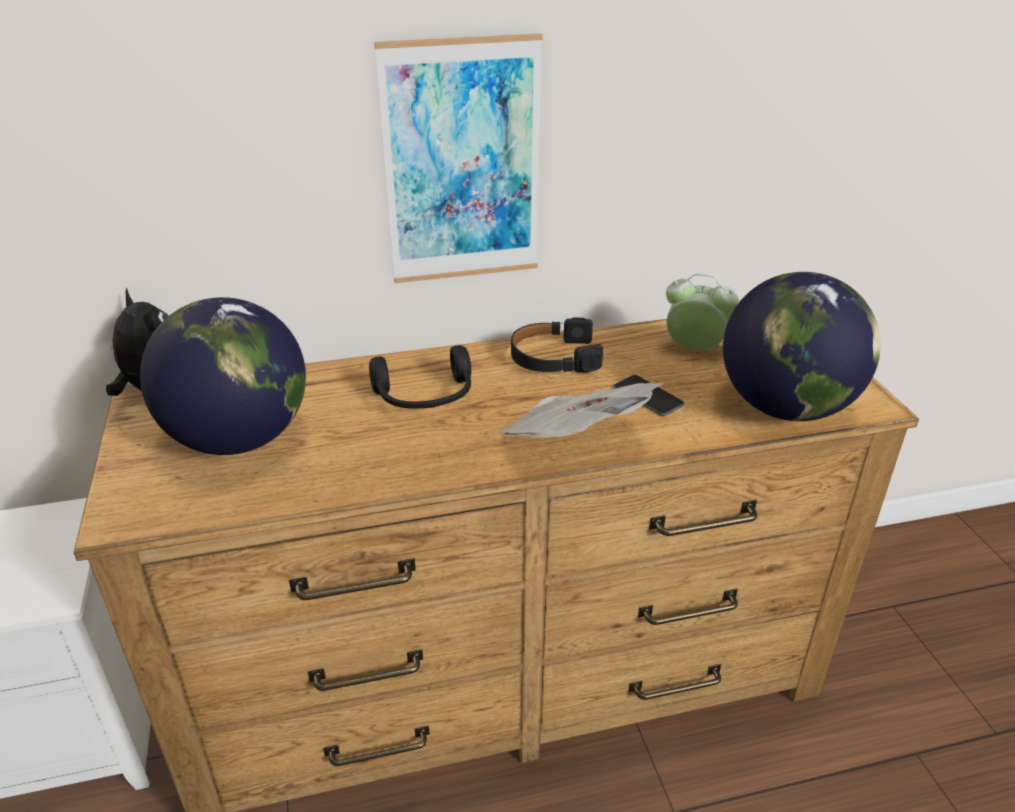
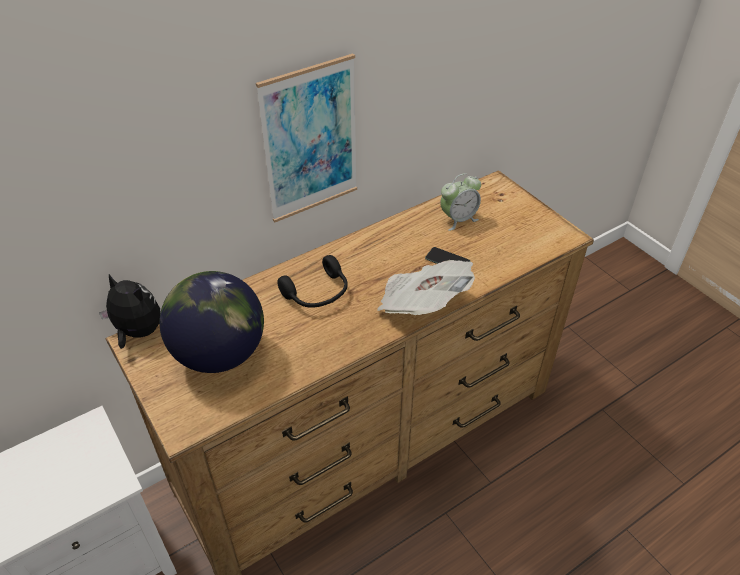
camera: 20 degrees left, 10 degrees up
(554, 358) = (380, 245): black headphones -> none
(694, 350) = (458, 219): alarm clock -> alarm clock turned 150 degrees clockwise
(787, 407) = (525, 249): globe -> none

